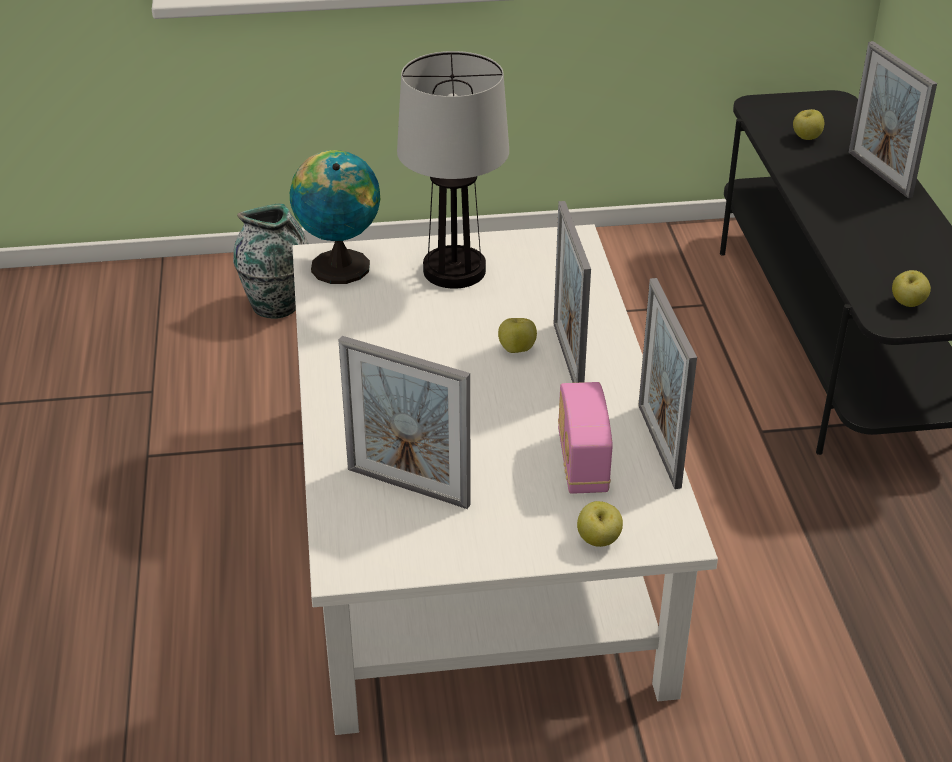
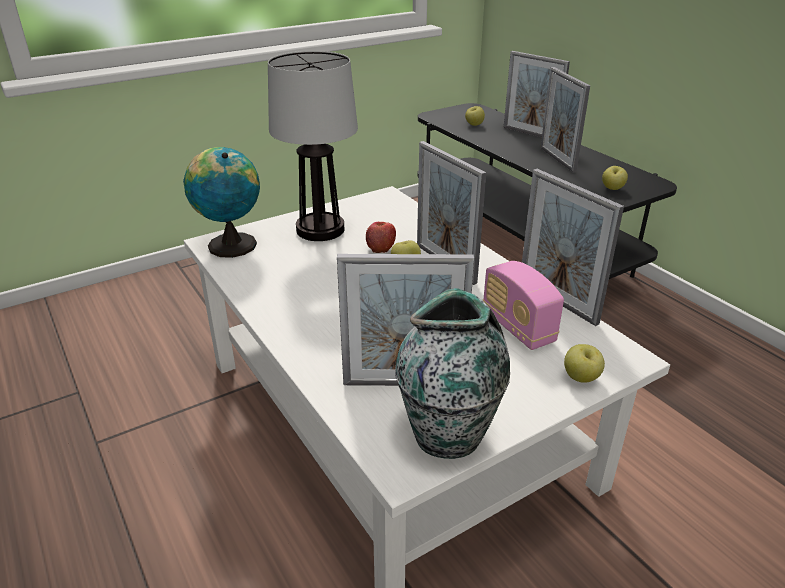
camera: 25 degrees left, 5 degrees down
(277, 306) = (153, 308): vase -> vase (449, 434)
(508, 315) = (381, 247): none -> apple
(875, 233) = (557, 159): none -> picture frame

